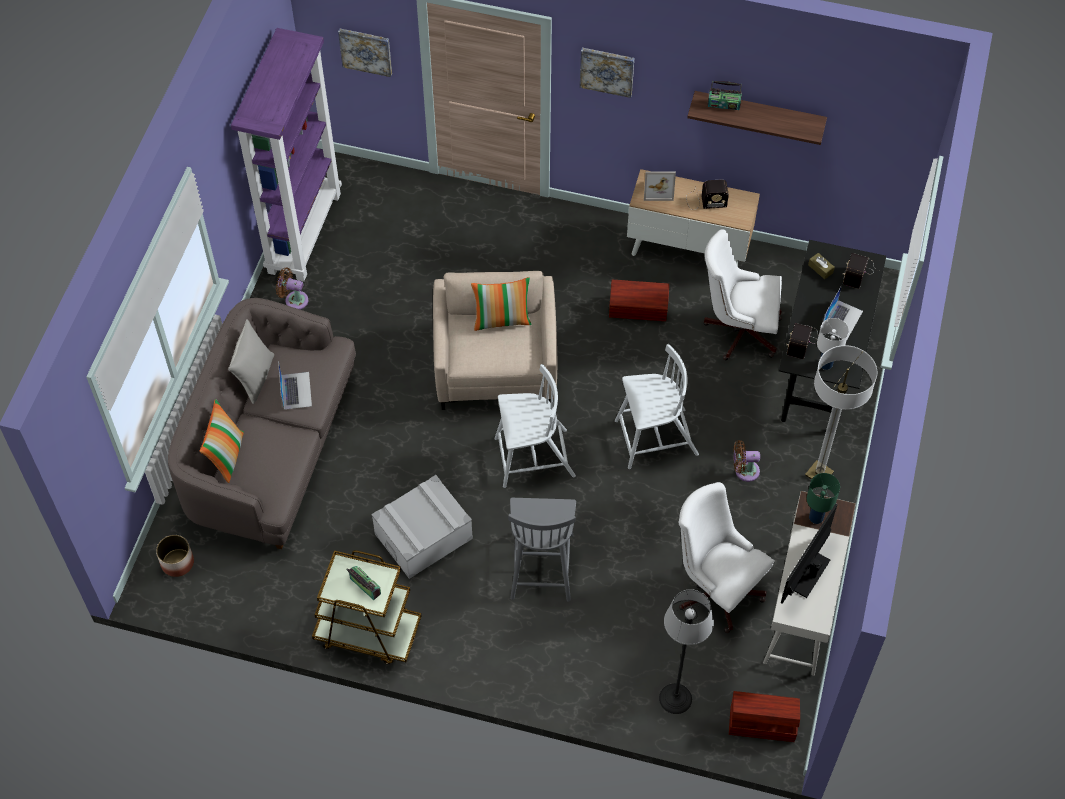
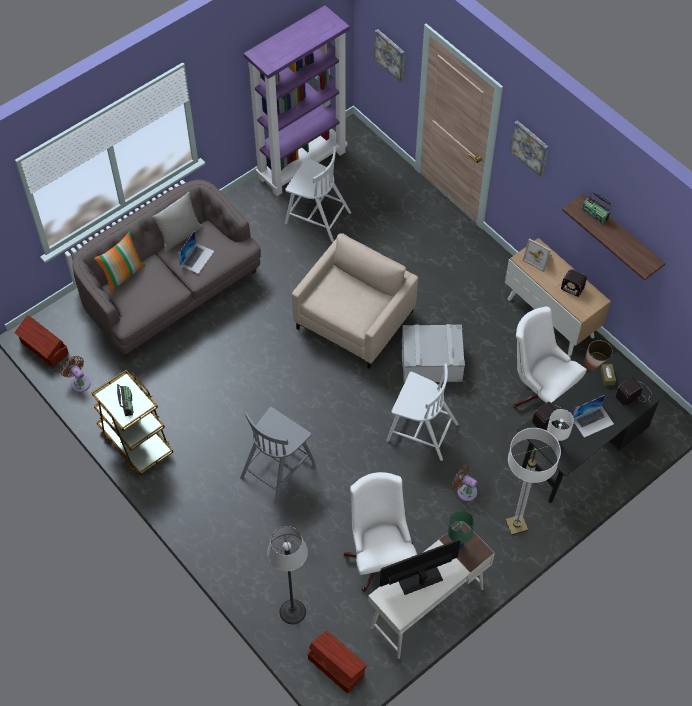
camera: 35 degrees right, 0 degrees up
(177, 562) = (60, 328): planter -> planter (596, 362)
(294, 300) = (261, 204): brown fan -> brown fan (79, 382)
(423, 536) = (218, 403): grey storage box -> grey storage box (431, 362)
(502, 320) = (364, 287): pillow -> none
(532, 458) = (329, 395): white chair -> white chair (316, 217)
(638, 309) = (481, 338): brown storage box -> brown storage box (44, 348)

